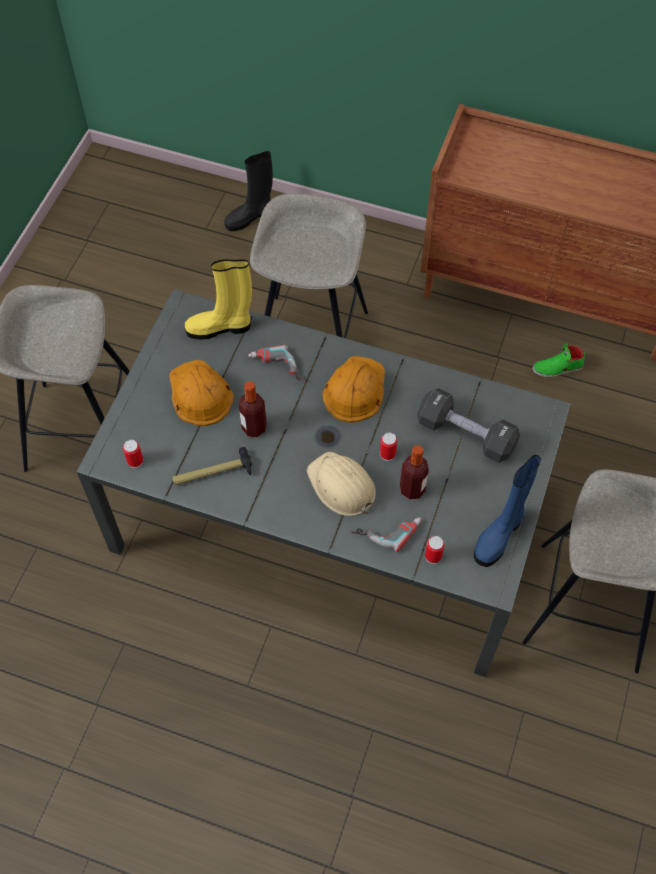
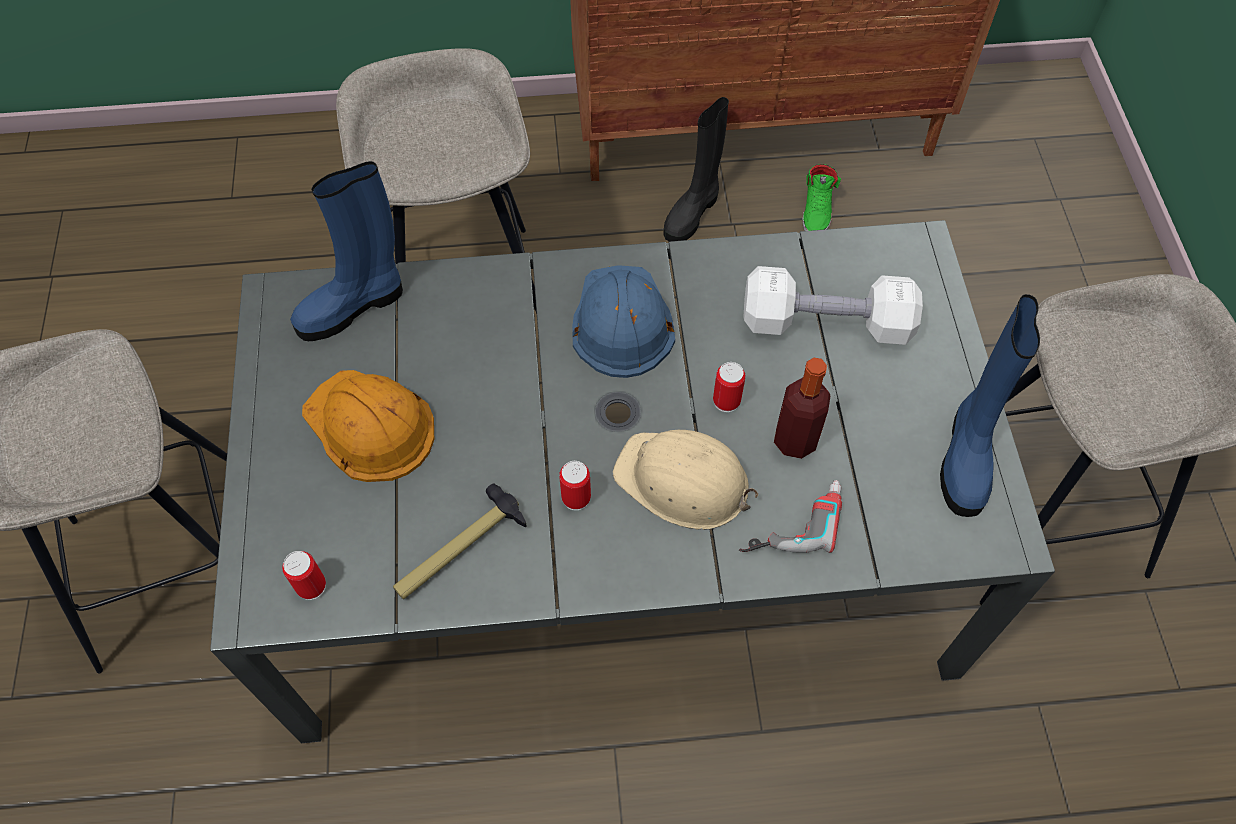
camera: 25 degrees left, 0 degrees up
(220, 328) = (353, 307): yellow boot -> blue boot
(250, 217) = (291, 159): black boot -> black boot (692, 213)
(254, 427) = (490, 445): bottle -> none
(276, 370) = (479, 339): power drill -> none
(355, 390) = (621, 321): orange hard hat -> blue hard hat
(433, 556) = (888, 534): can -> can (576, 498)
(466, 434) = (826, 323): black dumbbell -> white dumbbell
(557, 368) = (817, 210): green shoe -> green shoe turned 45 degrees counterclockwise

